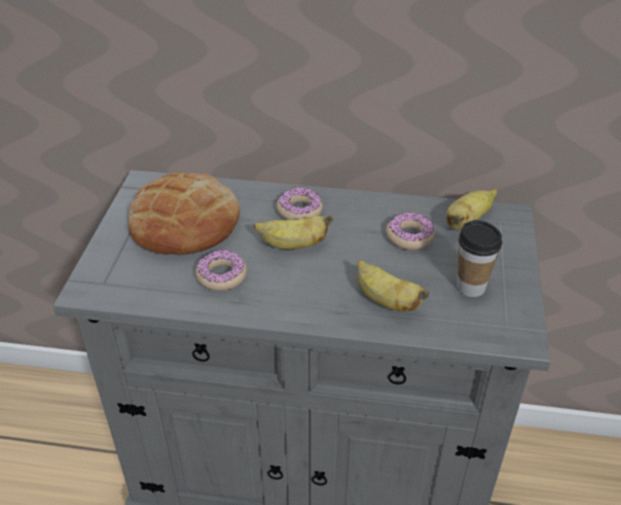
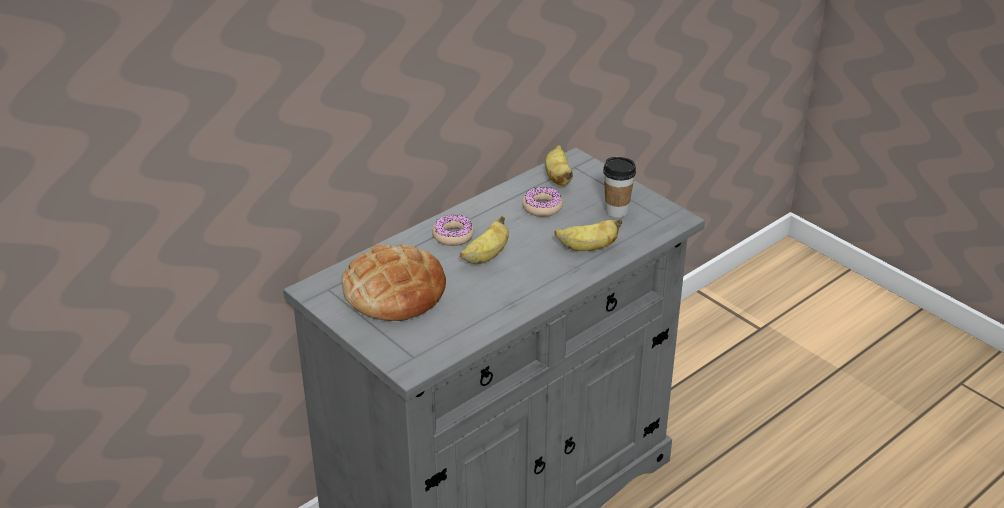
camera: 50 degrees left, 5 degrees down
(221, 276) = (477, 301): donut -> none

